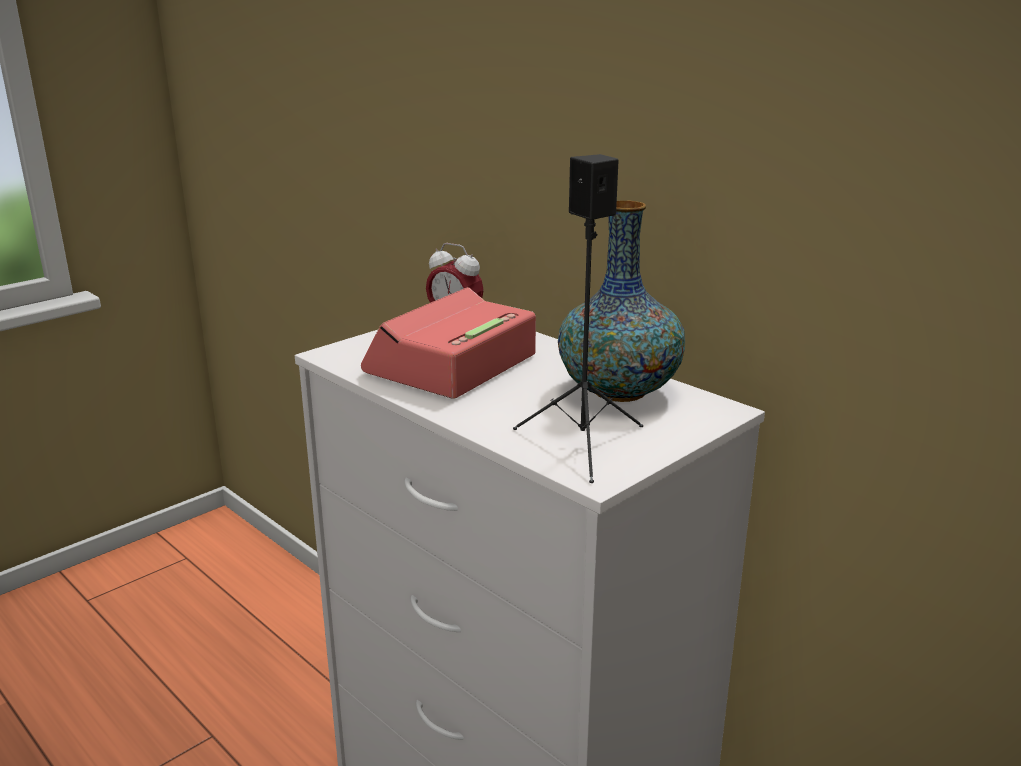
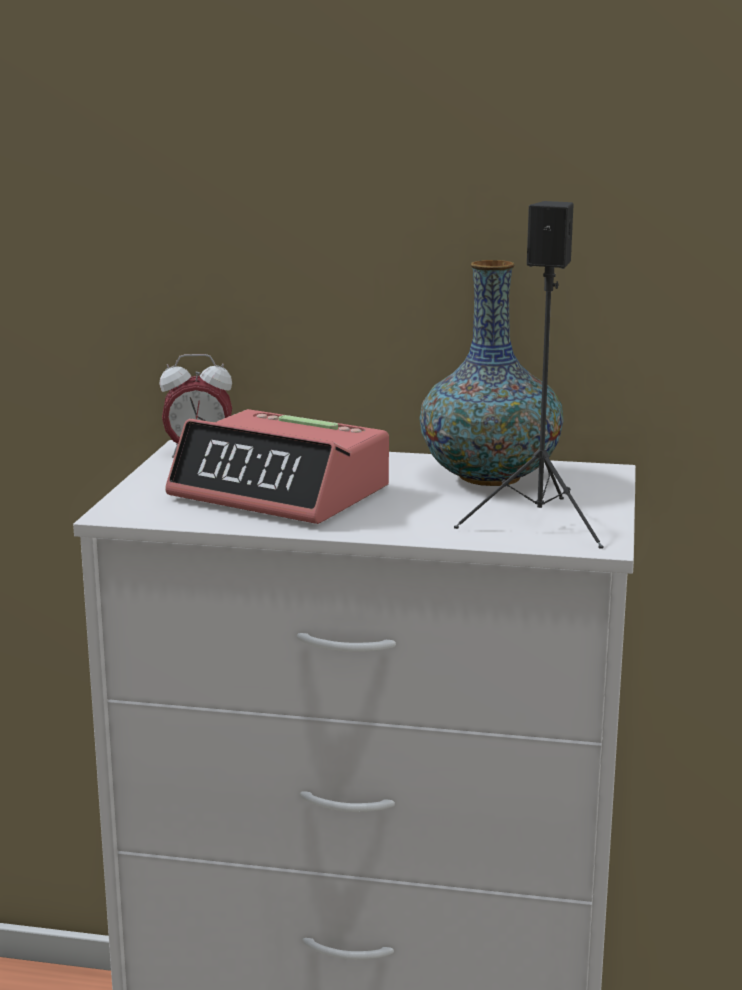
camera: 35 degrees left, 5 degrees down
(451, 365) = (281, 492): alarm clock -> alarm clock turned 60 degrees counterclockwise

